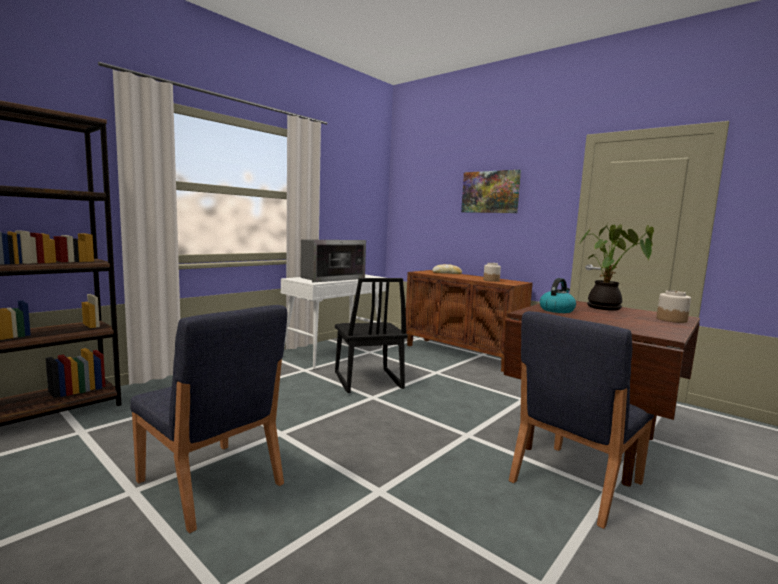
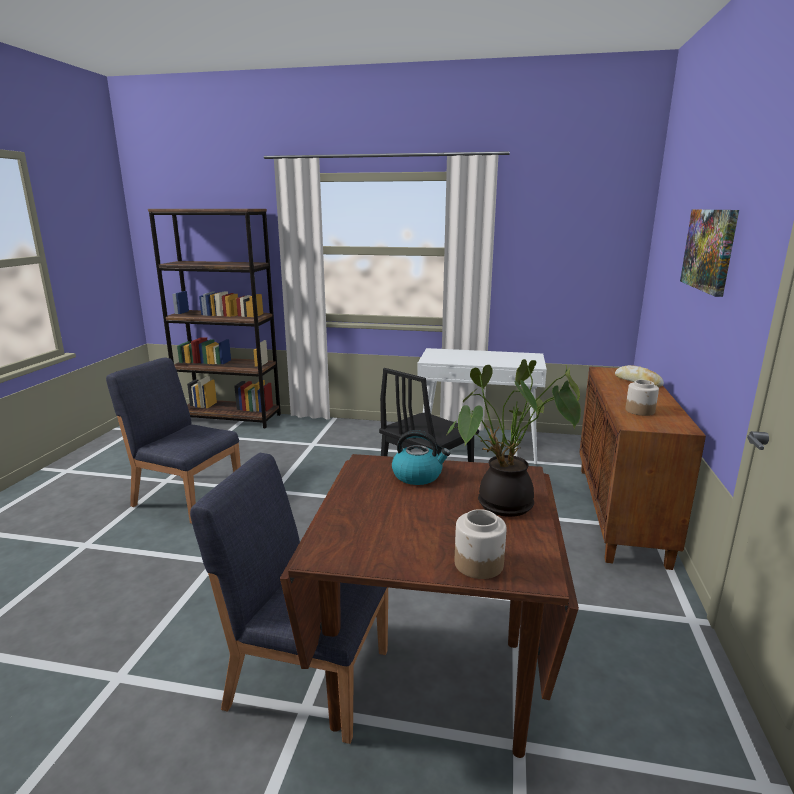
camera: 60 degrees right, 10 degrees up
(210, 483) = (187, 497): blue chair -> blue chair turned 105 degrees clockwise
(330, 278) = (471, 357): microwave -> none

